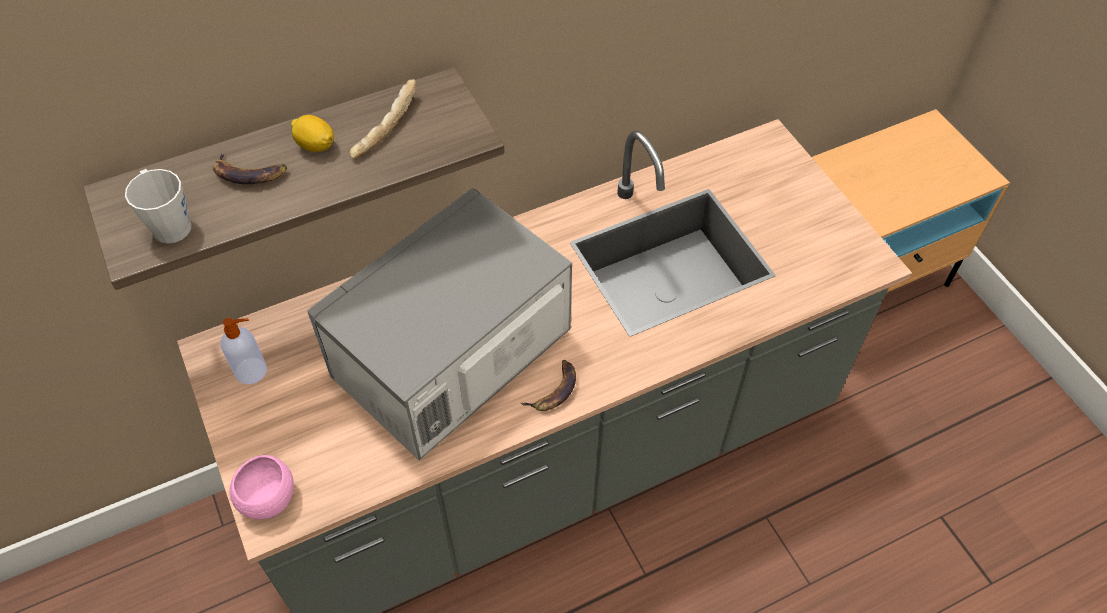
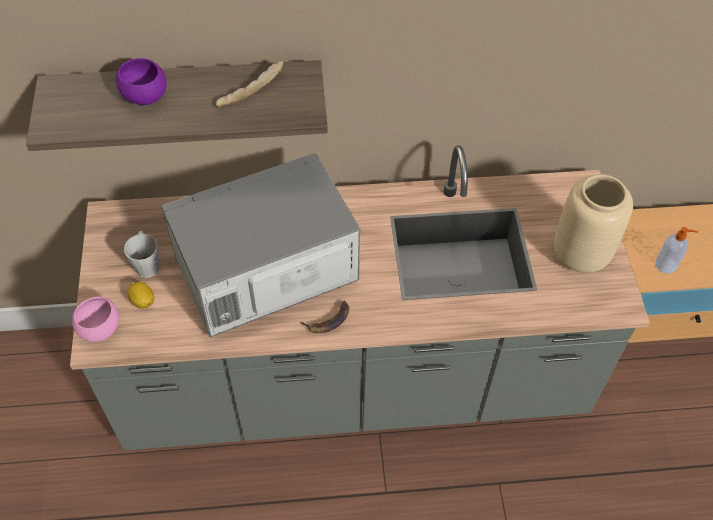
camera: 20 degrees right, 0 degrees up
(169, 223) = (79, 116): grey mug -> grey mug (147, 264)
(249, 173) = (145, 97): banana -> purple bowl
(252, 371) = (127, 238): soap dispenser -> soap dispenser (666, 265)
(315, 145) = (198, 90): lemon -> lemon (143, 301)
(802, 220) = (579, 254): none -> beige vase

